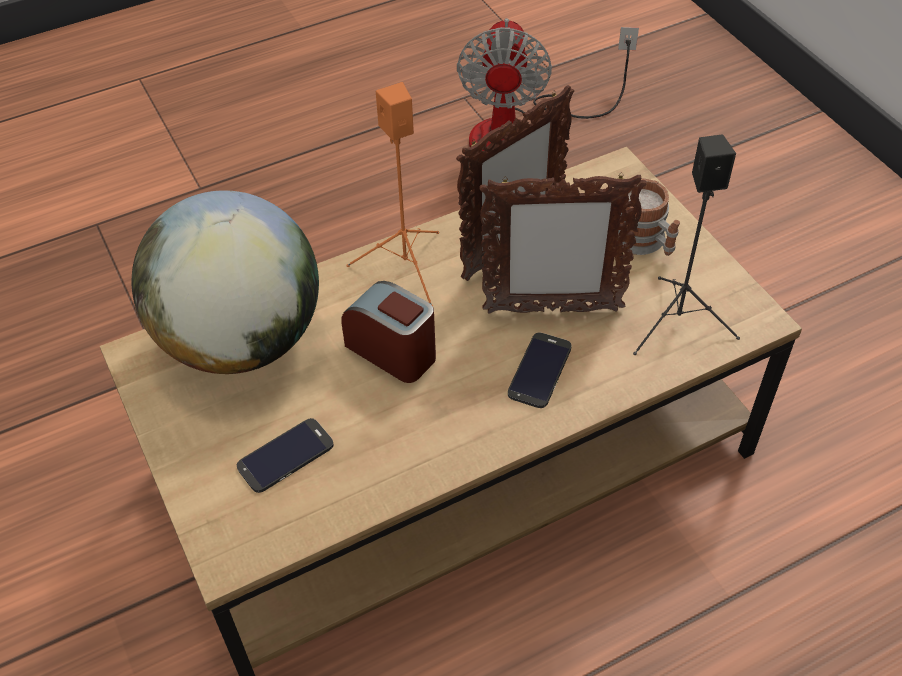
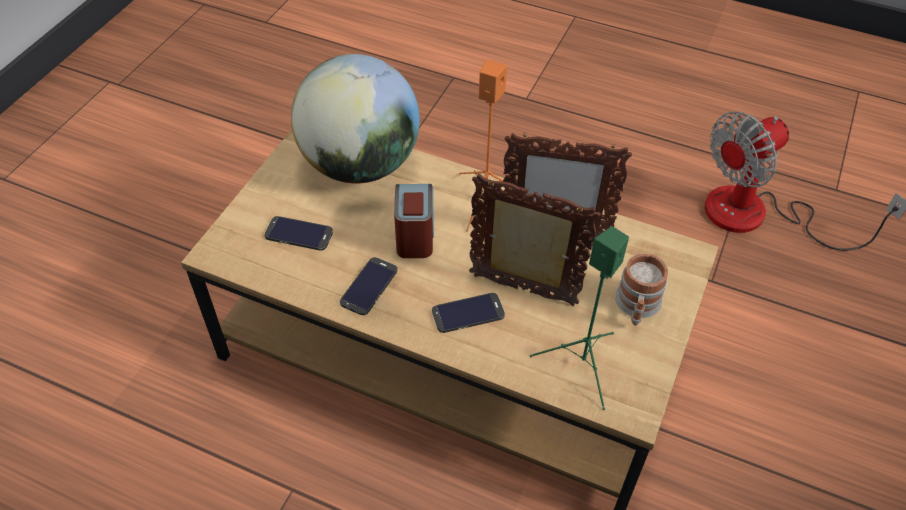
camera: 50 degrees right, 0 degrees up
(426, 433) = (369, 286): none -> phone
(551, 310) = (523, 291): picture frame -> picture frame turned 150 degrees clockwise
(678, 322) = (583, 366): black speaker -> green speaker

